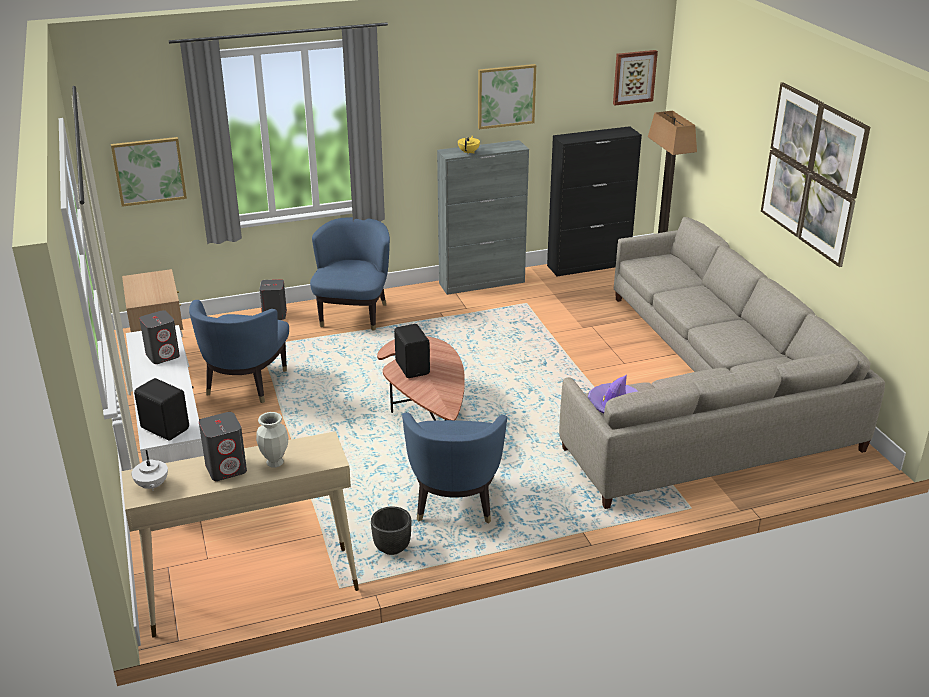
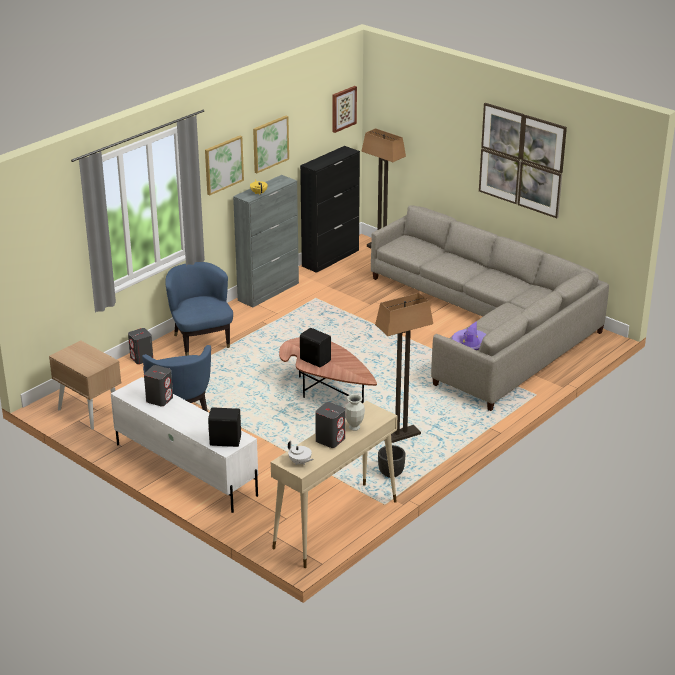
camera: 30 degrees left, 0 degrees up
(149, 171) = (52, 265): picture -> picture (223, 164)
(455, 501) = (400, 436): blue armchair -> floor lamp

